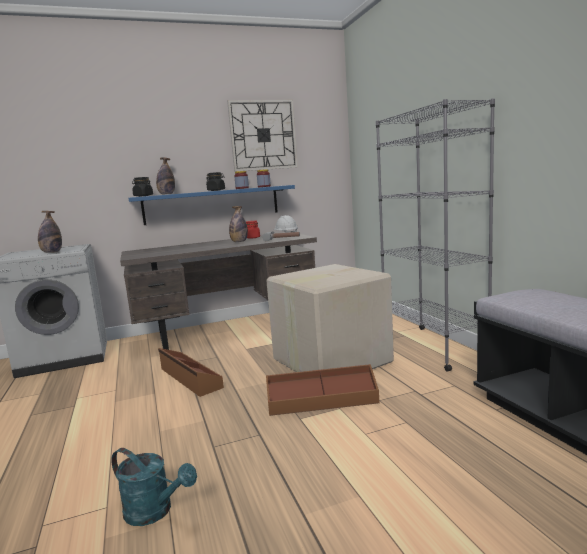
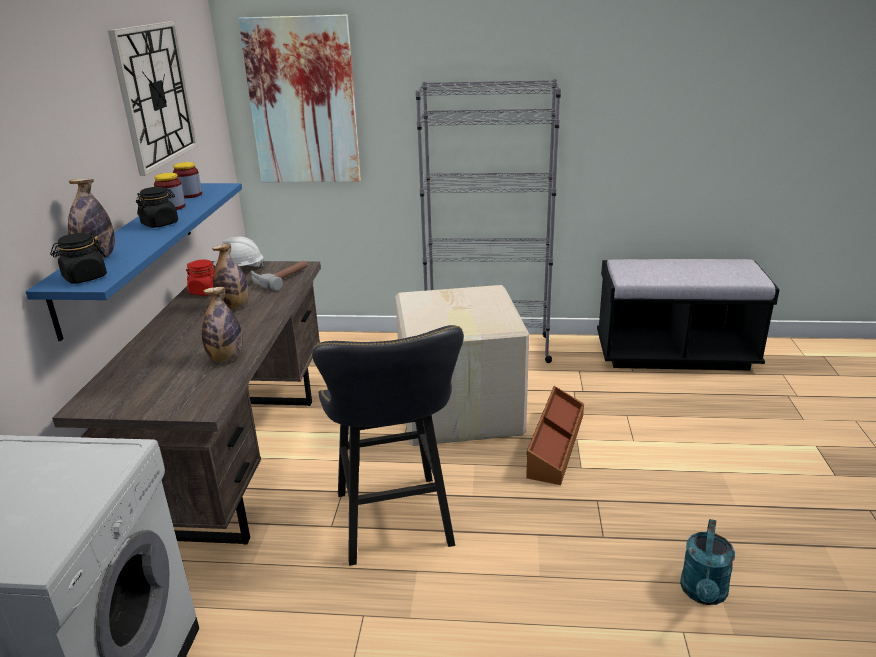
camera: 65 degrees left, 15 degrees up
(52, 252) = (90, 482): bottle -> bottle (226, 358)
(155, 511) = (703, 594): turquoise watering can -> turquoise watering can turned 150 degrees clockwise
(189, 378) = (396, 529): brown storage box -> black stool
(372, 145) = (303, 102): none -> picture

